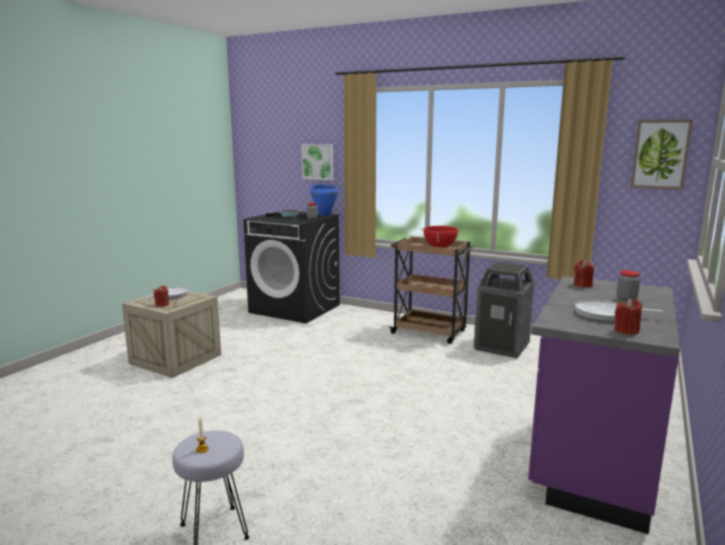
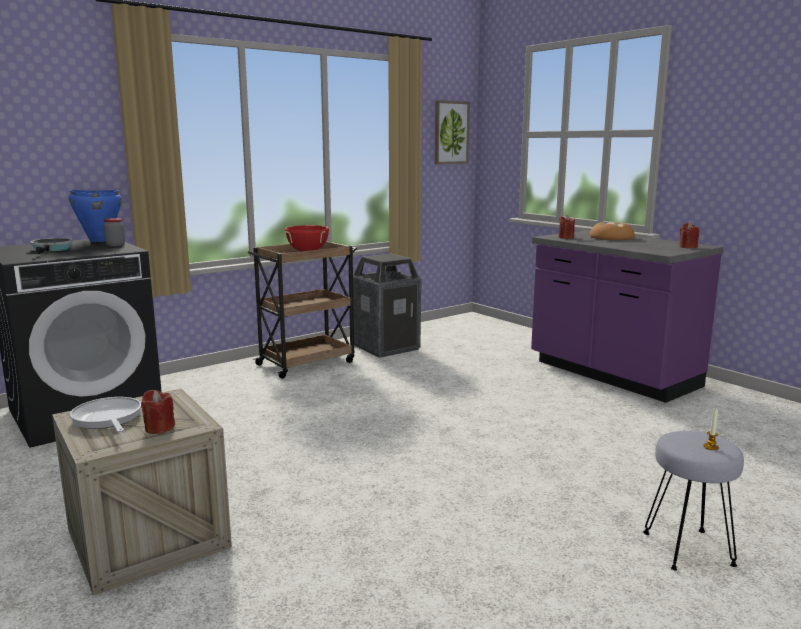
camera: 65 degrees left, 0 degrees up
(318, 161) = (55, 150): picture -> none
(606, 315) = (649, 244): frying pan -> none
(626, 299) = (611, 238): jar -> bread

